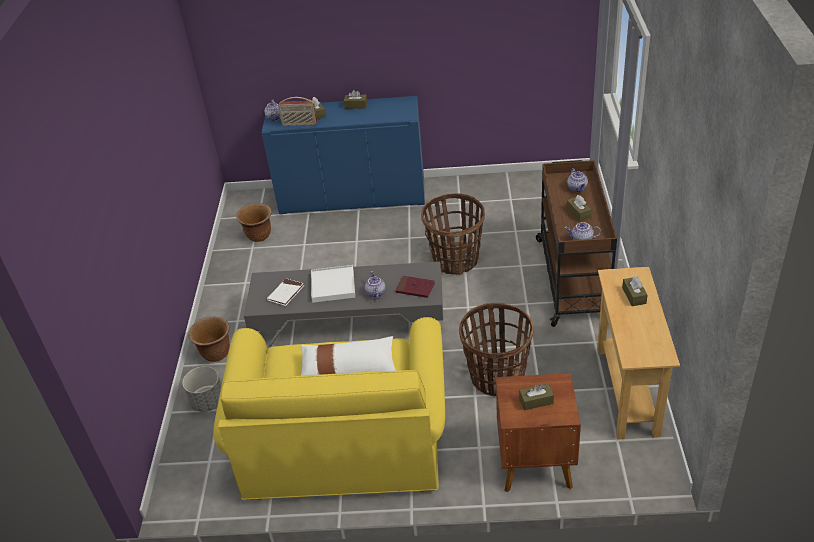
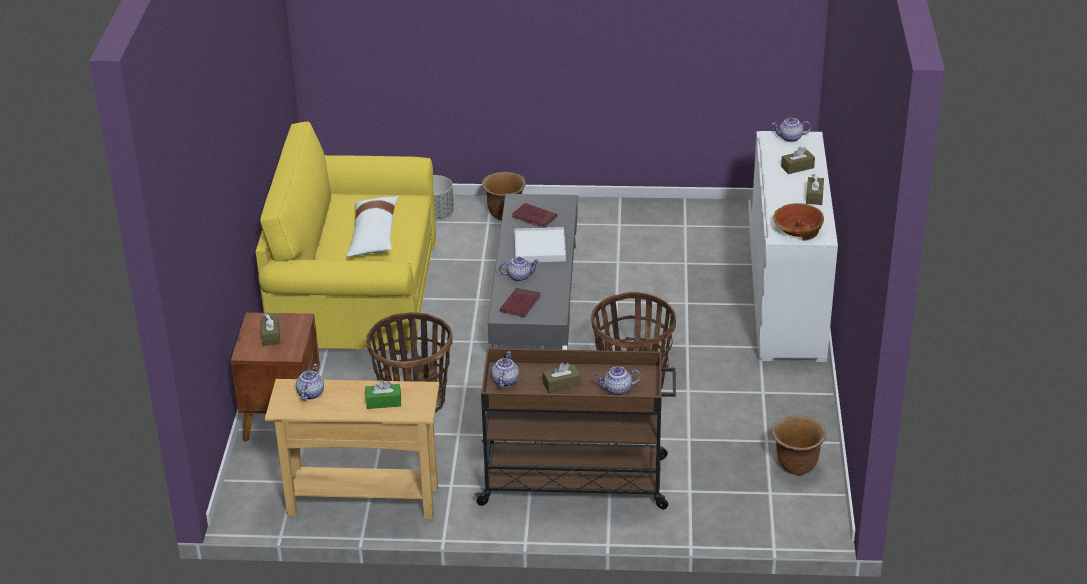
camera: 90 degrees right, 5 degrees down
(259, 236) = (708, 229): brown planter -> brown planter (796, 465)
(286, 293) = (534, 217): white book -> red book
(299, 124) = (772, 156): radio -> none
(352, 197) = (786, 299): blue cabinet -> white cabinet
(399, 110) = (797, 229): none -> bowl
(634, 296) = (383, 402): brown tissue box -> green tissue box
(637, 341) = (310, 393): none -> teapot

